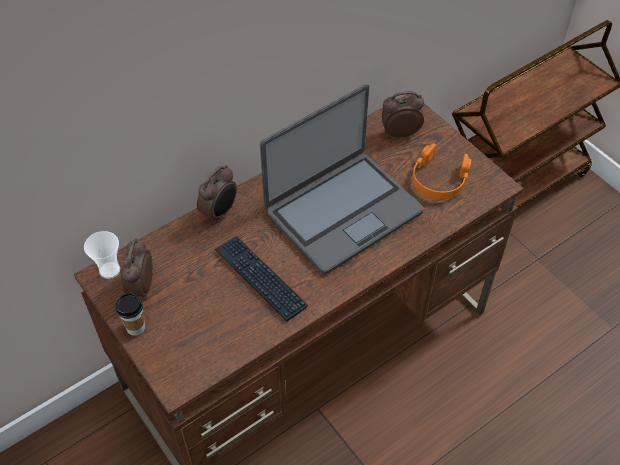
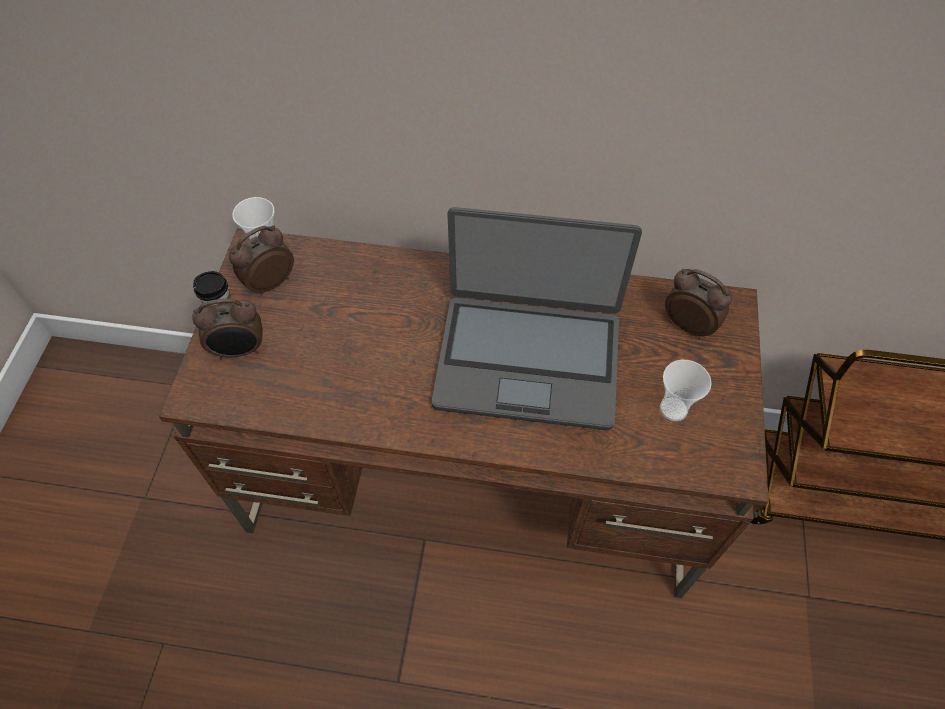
camera: 45 degrees right, 5 degrees up
(220, 212) = (413, 268): alarm clock -> alarm clock (240, 350)
(260, 278) = (373, 361): keyboard -> none
(438, 179) = (673, 409): orange headphones -> cup

